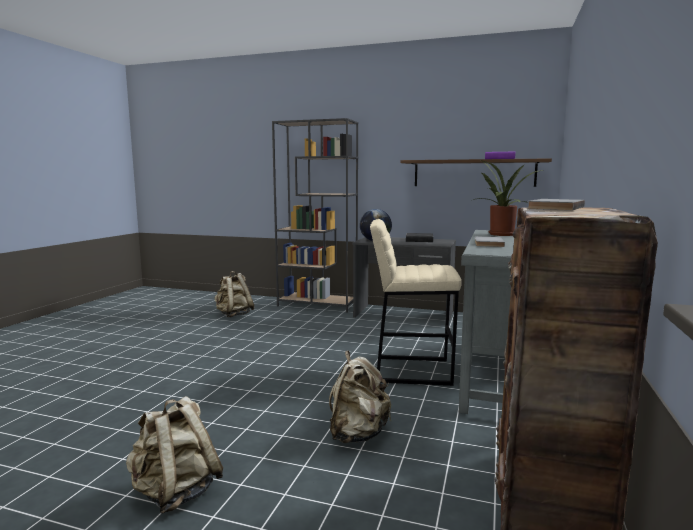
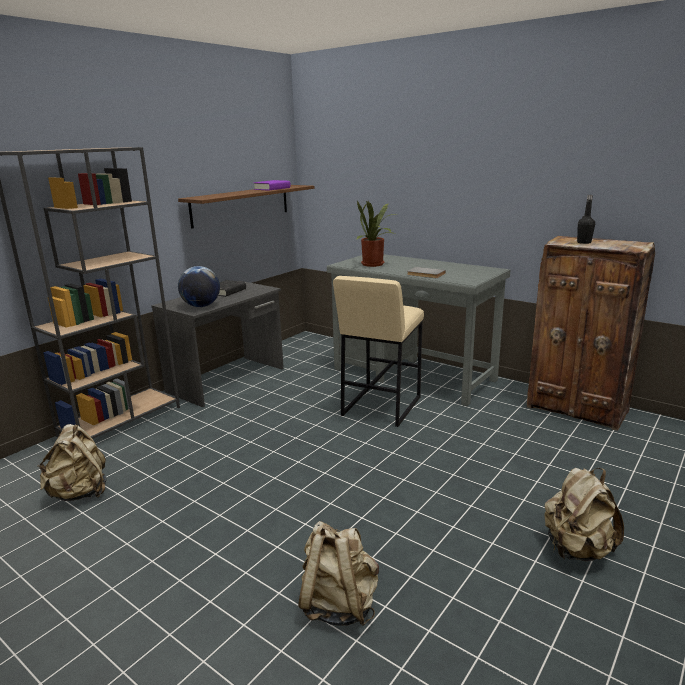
camera: 70 degrees left, 10 degrees up
(357, 434) = (492, 451): beige backpack -> beige backpack (339, 604)
(553, 208) = (584, 242): grey book -> black bottle

